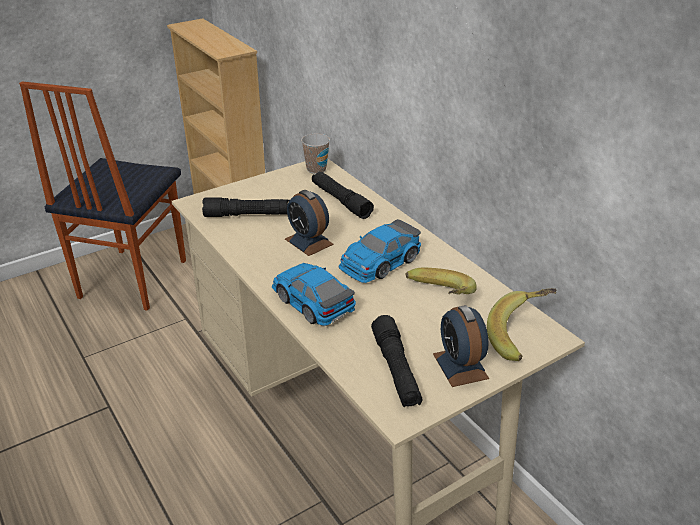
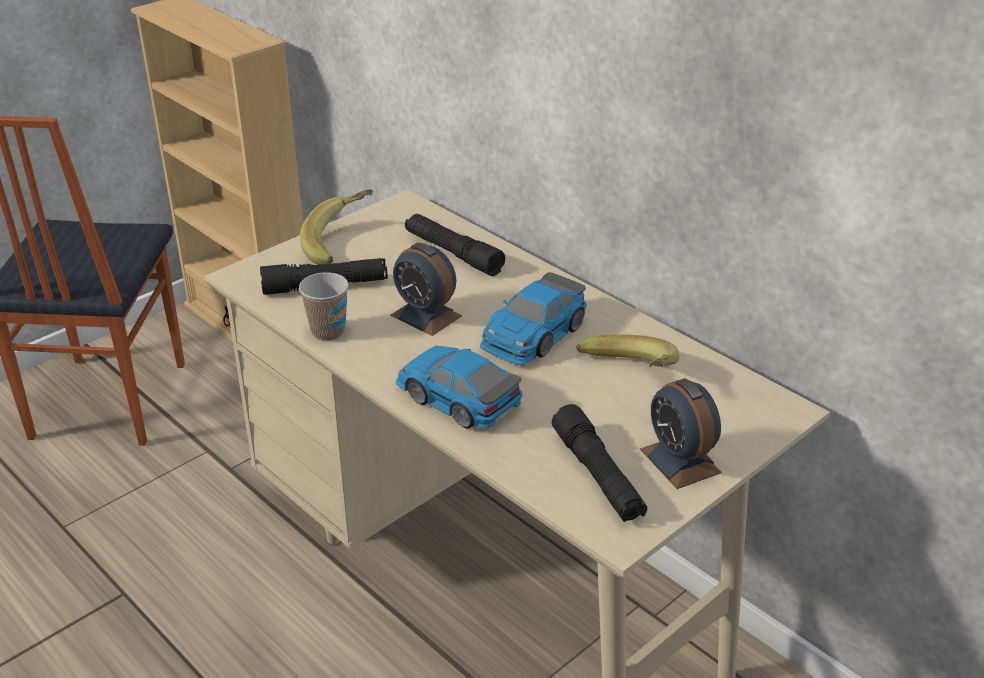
camera: 10 degrees left, 0 degrees up
(316, 169) = (403, 210): cup -> cup (328, 332)
(522, 337) = (749, 414): banana -> banana (341, 245)

